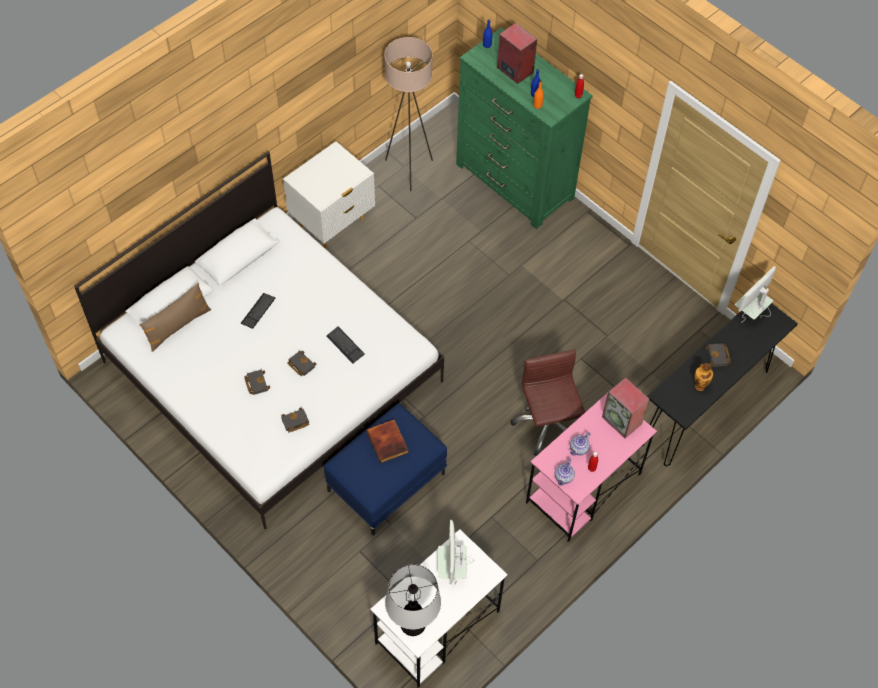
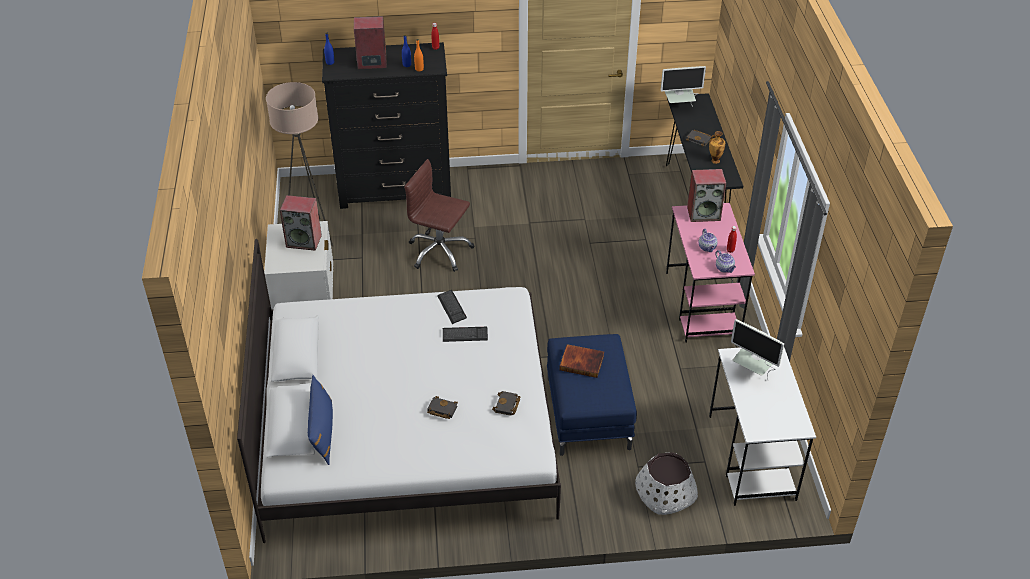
camera: 50 degrees left, 15 degrees down
(178, 326) = (322, 432): brown pillow -> blue pillow
(258, 311) = (369, 370): keyboard -> keyboard (452, 307)
(300, 364) = (453, 372): black book -> none
(338, 176) = (304, 241): none -> speaker
(347, 587) = (665, 493): none -> white planter
(412, 624) = (782, 423): table lamp -> none
(514, 181) = (395, 188): green dresser -> black dresser
(547, 425) = (629, 292): brown office chair -> brown office chair (439, 251)
(750, 313) = (679, 107): monitor -> monitor turned 90 degrees counterclockwise

